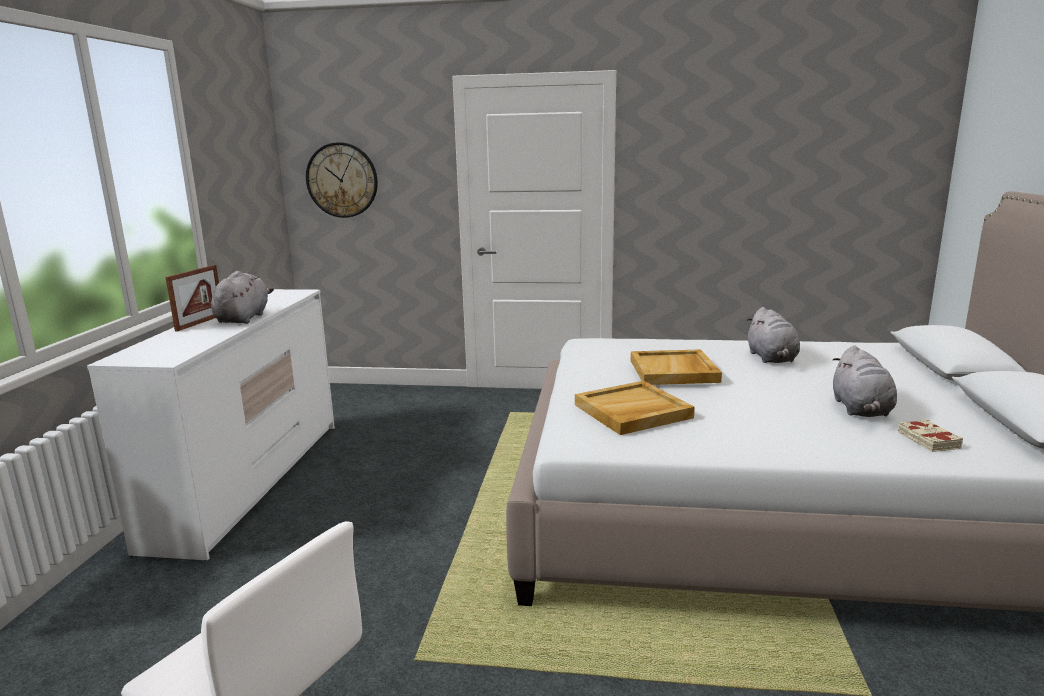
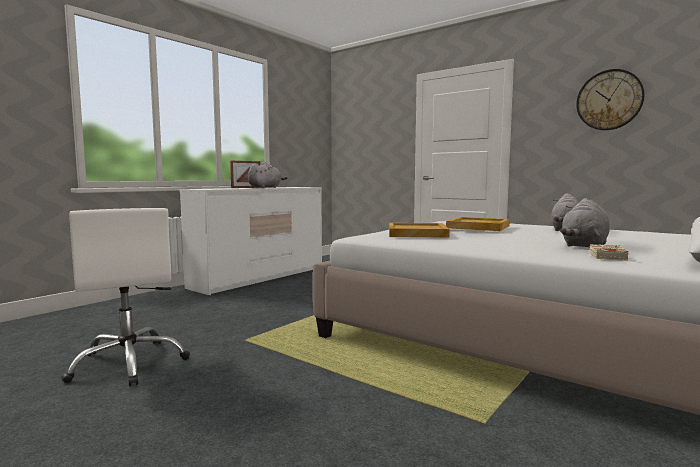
camera: 30 degrees right, 10 degrees down
(342, 180) = (358, 138): wall clock -> wall clock (609, 100)

